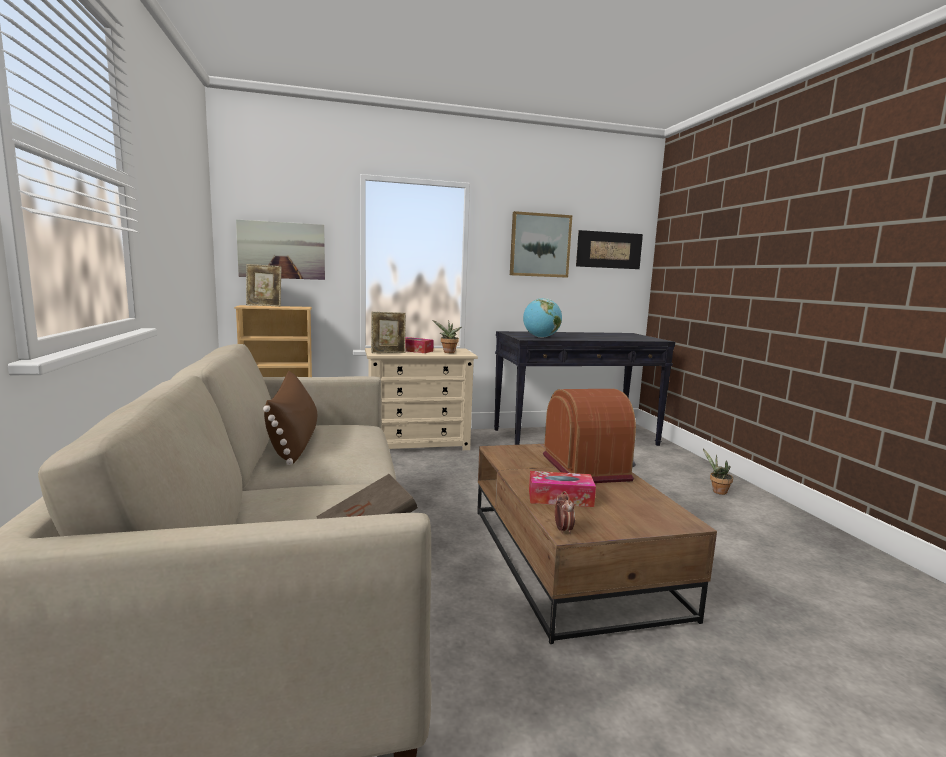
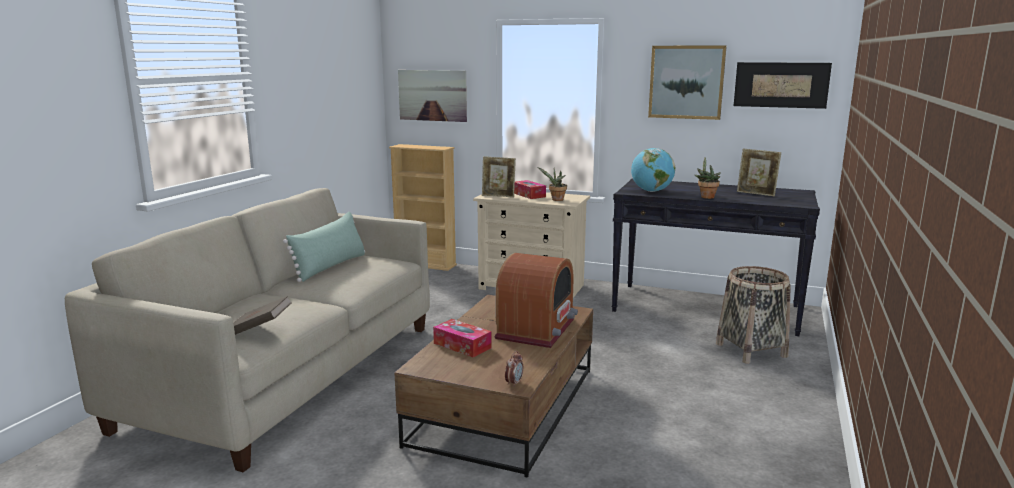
camera: 35 degrees right, 5 degrees up
(264, 306) = (415, 145): picture frame -> picture frame (756, 194)
(294, 441) = (330, 266): brown pillow -> green pillow
(563, 530) = (416, 365): alarm clock -> alarm clock (514, 383)
(652, 461) = (751, 350): none -> basket
(717, 491) = (768, 396): potted plant -> potted plant (706, 197)

